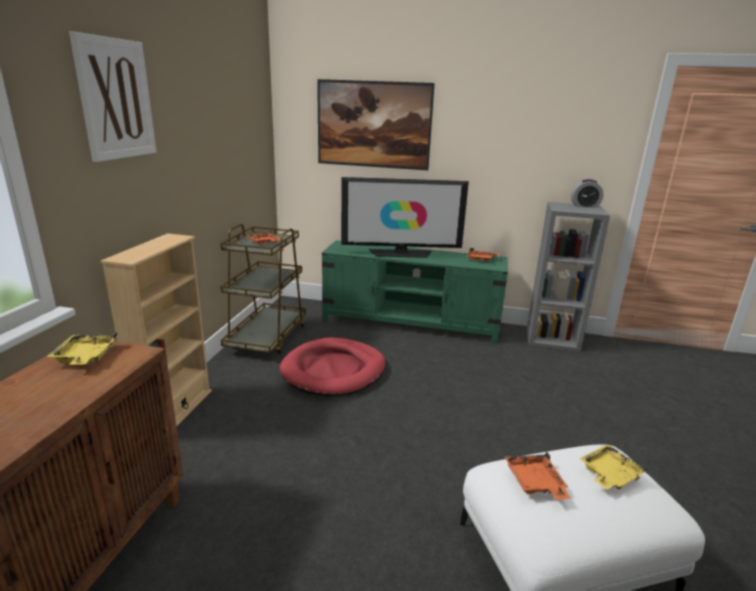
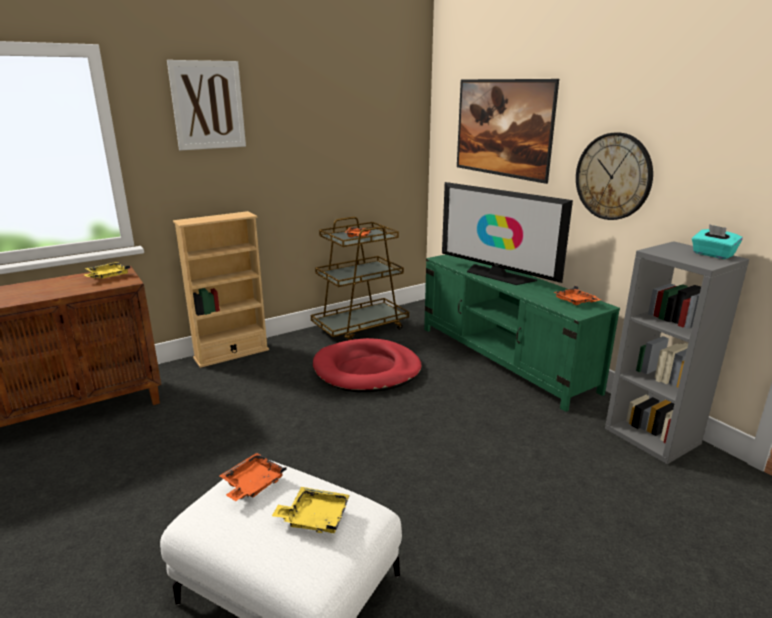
camera: 45 degrees right, 0 degrees up
(491, 160) = (613, 176): none -> wall clock
(584, 206) = (712, 254): alarm clock -> turquoise tissue box

